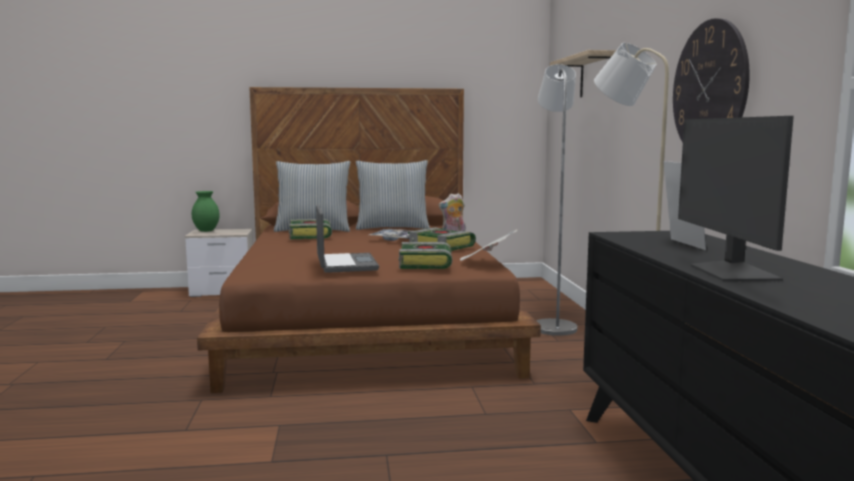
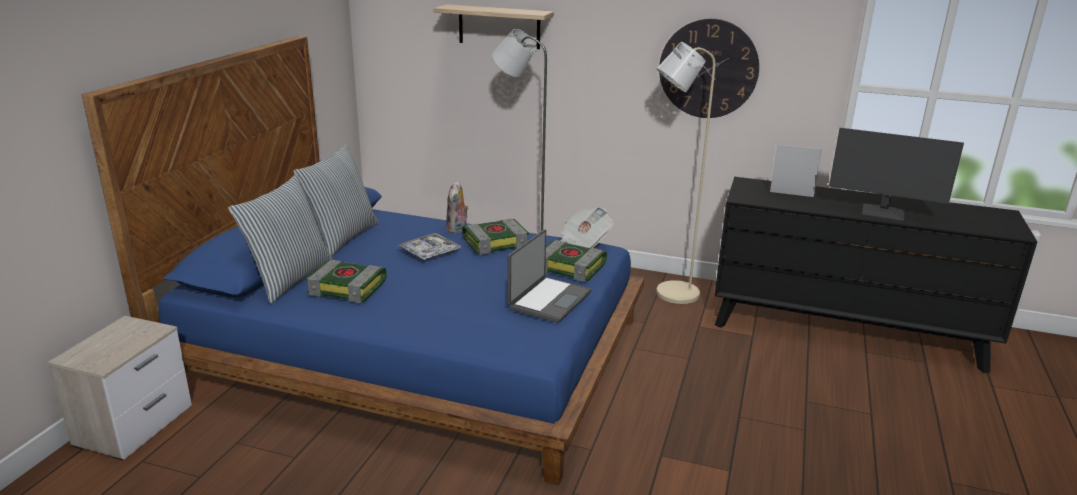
camera: 65 degrees left, 15 degrees up
(206, 231) = (84, 353): green vase -> none
(345, 264) = (548, 300): laptop -> laptop turned 105 degrees clockwise
(367, 322) = (415, 351): brown bed -> blue bed

